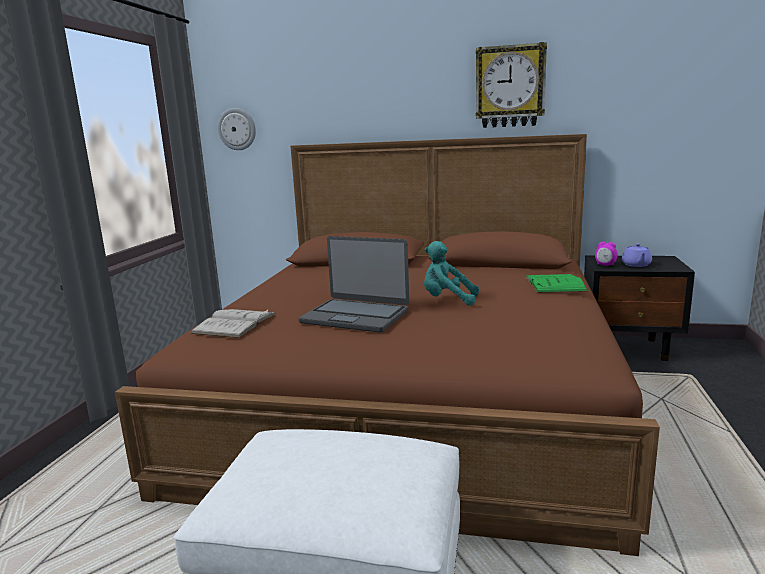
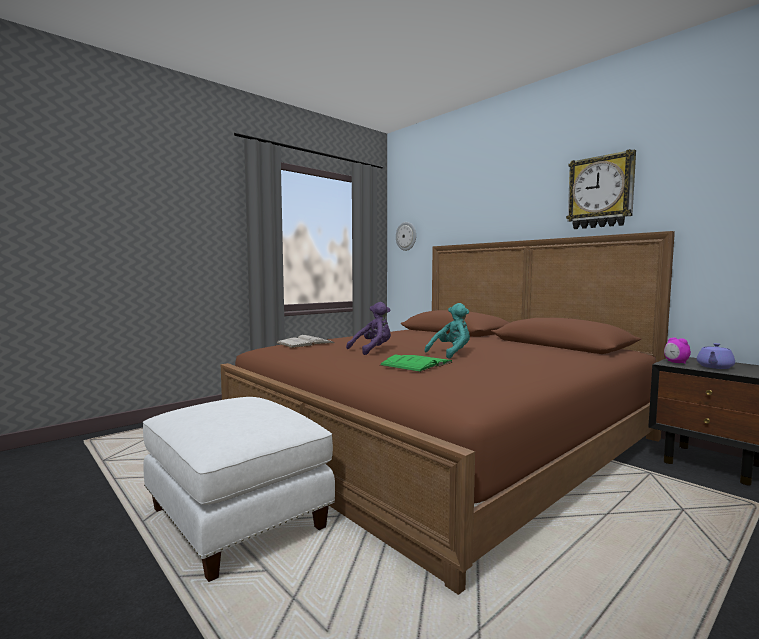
camera: 35 degrees right, 10 degrees down
(355, 316) = (373, 350): laptop -> purple plush toy
(447, 300) = (451, 353): turquoise plush toy -> turquoise plush toy turned 90 degrees clockwise
(554, 284) = (567, 359): green book -> green book (416, 364)

